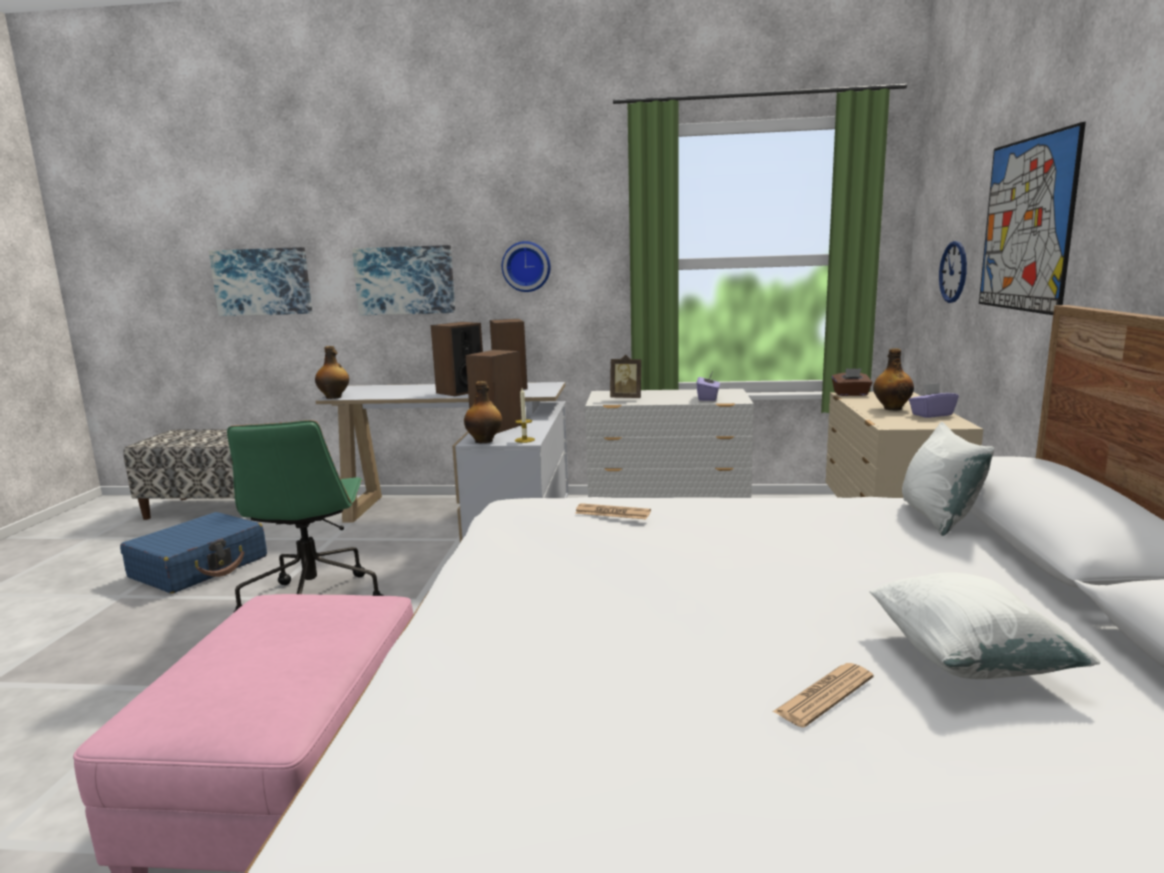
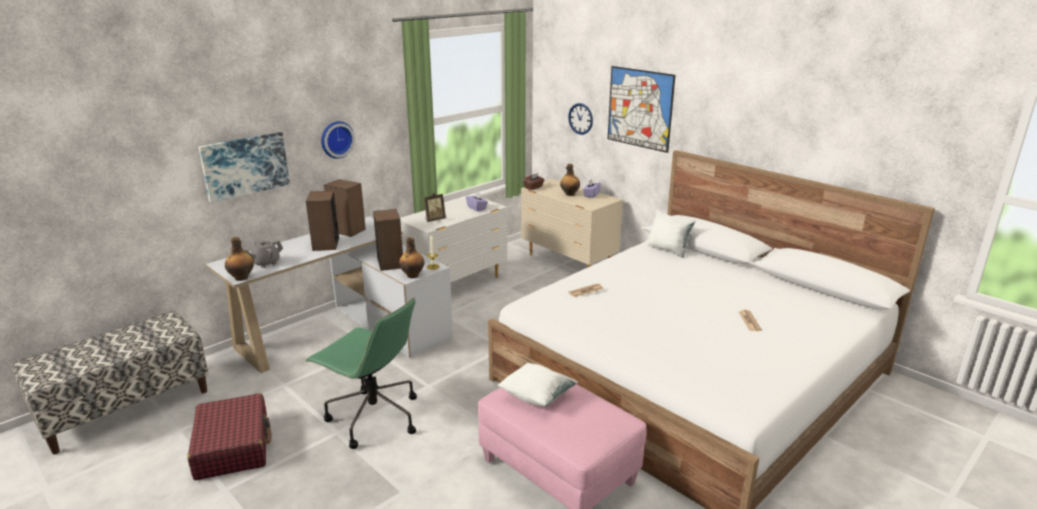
camera: 50 degrees left, 10 degrees up
(200, 567) = (233, 446): blue suitcase -> red suitcase
(262, 282) = (105, 191): picture -> none
(379, 393) = (265, 263): none -> grey teapot
(967, 660) = (753, 297): white pillow -> white pillow (537, 397)

